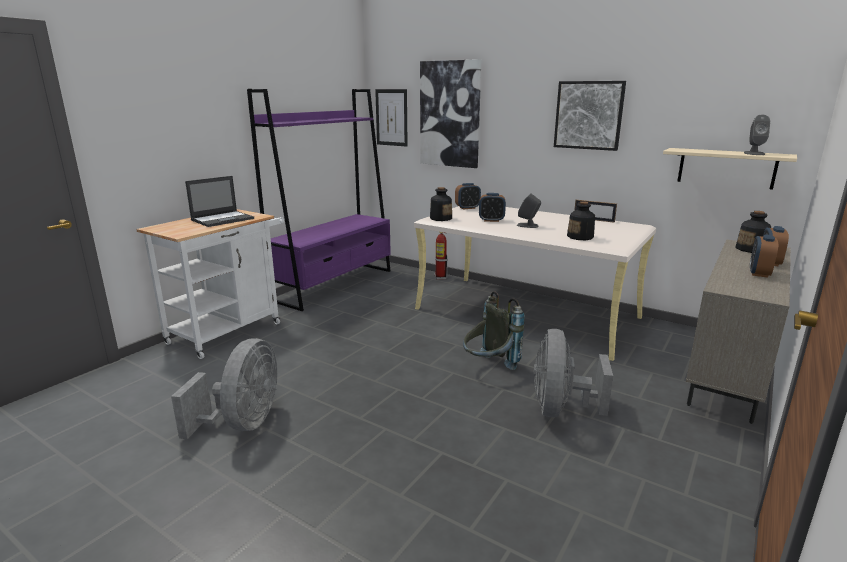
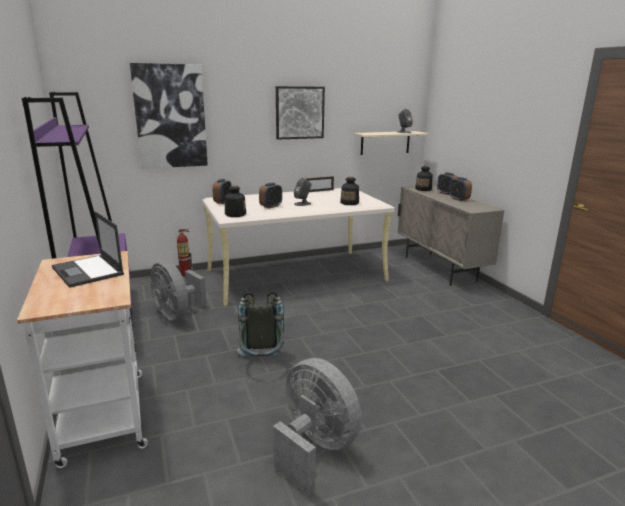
camera: 55 degrees left, 0 degrees up
(223, 219) = (88, 271): laptop -> laptop turned 150 degrees clockwise
(391, 117) = (92, 123): picture -> none
(489, 367) = (352, 315): grey backpack -> grey backpack (262, 363)
(560, 409) = (423, 316): grey fan -> grey fan (177, 314)

